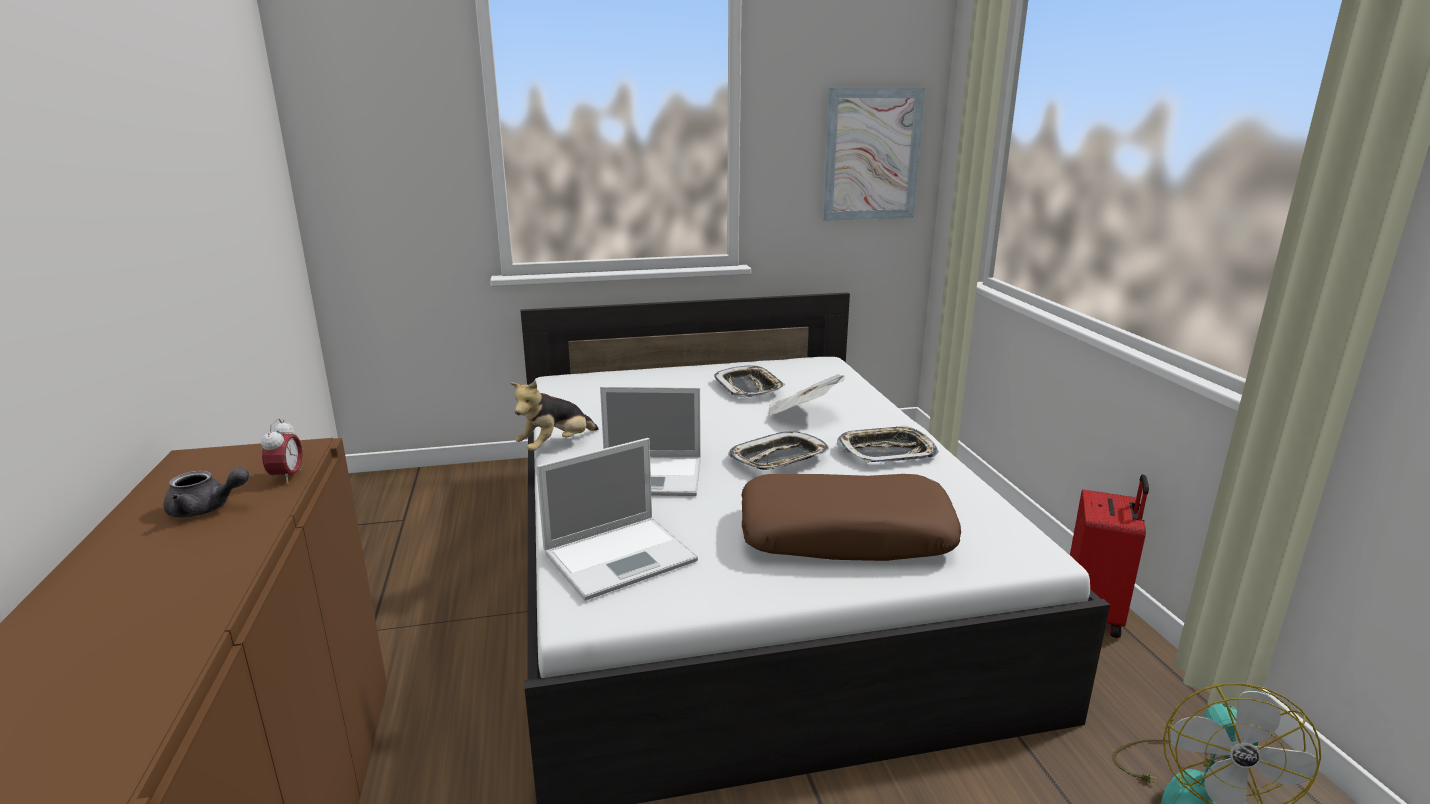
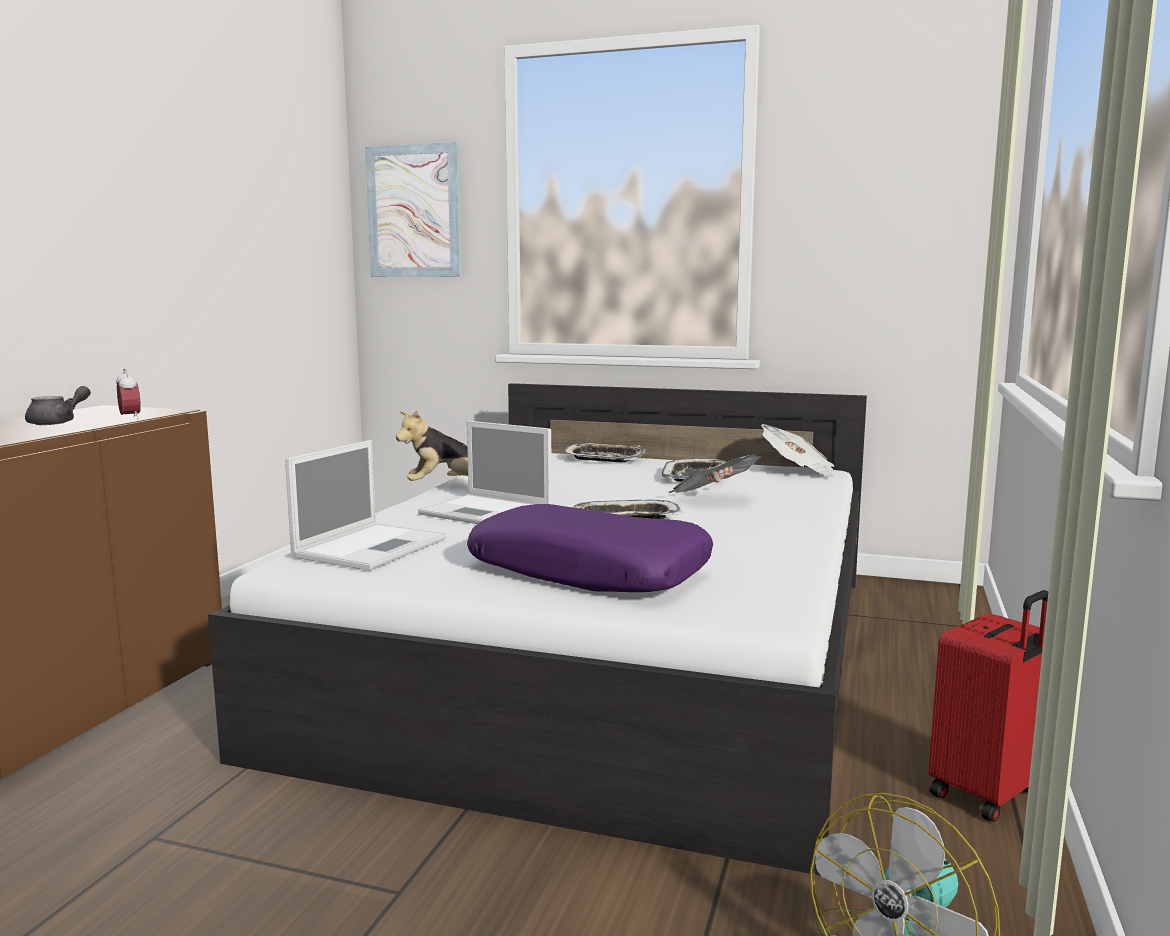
camera: 30 degrees right, 10 degrees down
(207, 509) = (58, 422): grey teapot -> grey teapot turned 90 degrees counterclockwise
(287, 477) = (130, 418): alarm clock -> alarm clock turned 60 degrees counterclockwise
(622, 556) = (372, 547): laptop -> laptop turned 60 degrees counterclockwise
(811, 365) = (798, 471): none -> newspaper
(845, 535) = (589, 571): brown pillow -> purple pillow
(871, 155) = (915, 237): picture -> picture (414, 211)
(886, 451) = (752, 532): tray -> tray (604, 458)

